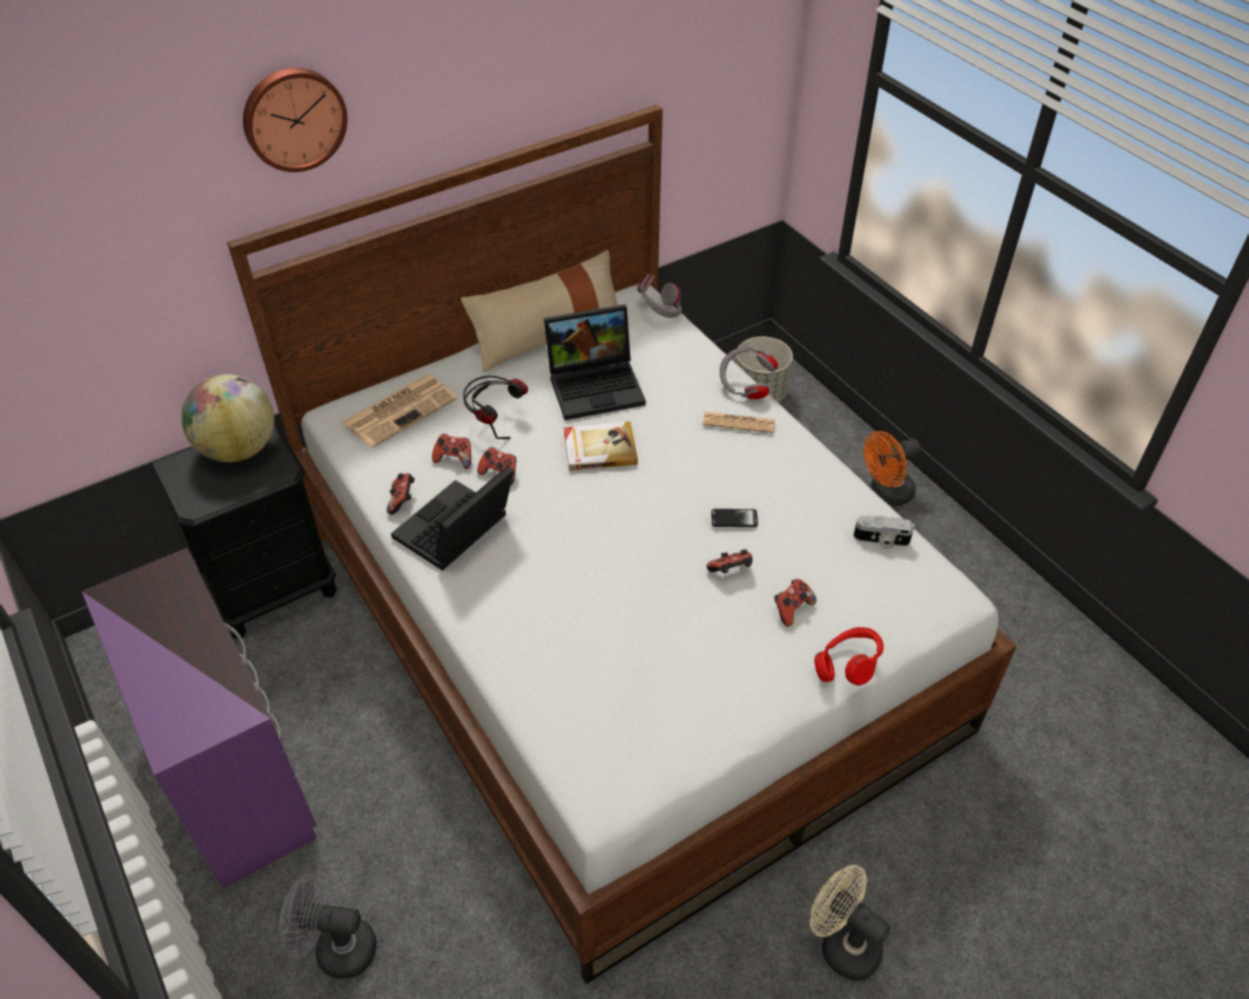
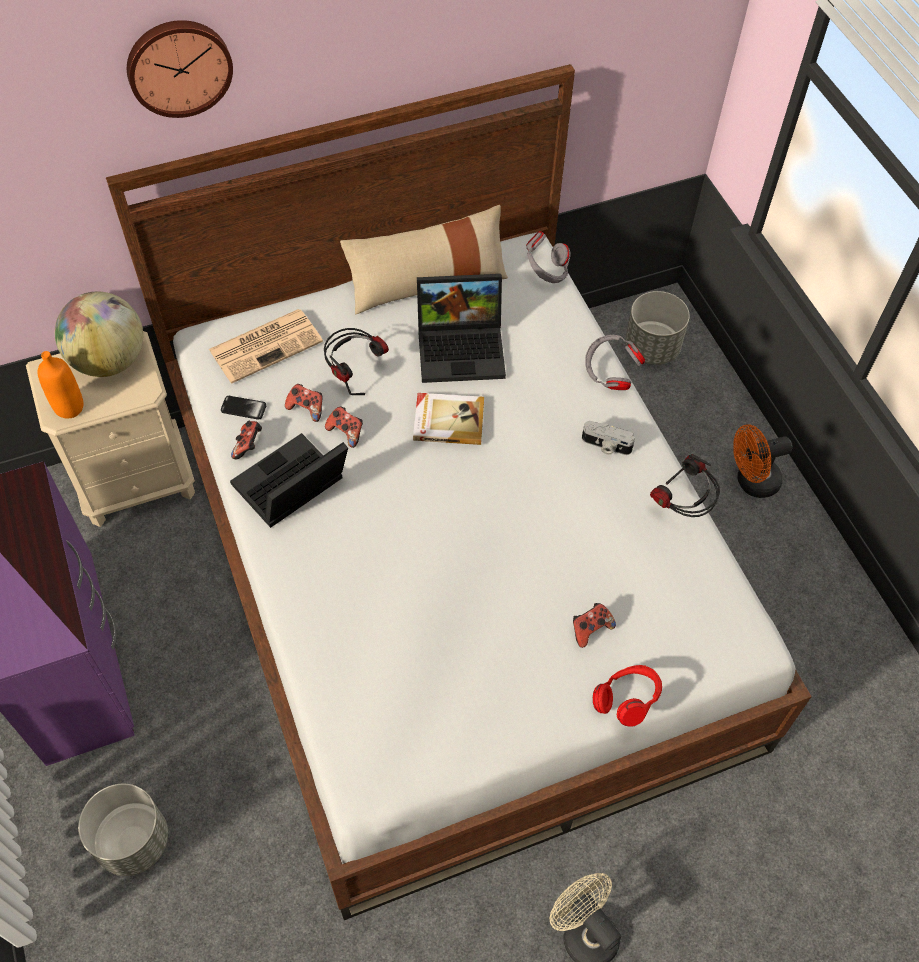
camera: 10 degrees right, 10 degrees up
(205, 497) = (69, 407): none -> orange bottle
(274, 590) = (137, 482): black nightstand -> beige nightstand
(336, 949) = (133, 842): grey fan -> grey planter
(730, 571) = (542, 578): game controller -> none
(734, 519) = (560, 522): phone -> phone (243, 408)
(738, 423) = (592, 414): newspaper -> none
(847, 488) = (681, 507): none -> headphones
(881, 541) = (698, 571): camera -> camera (605, 446)

